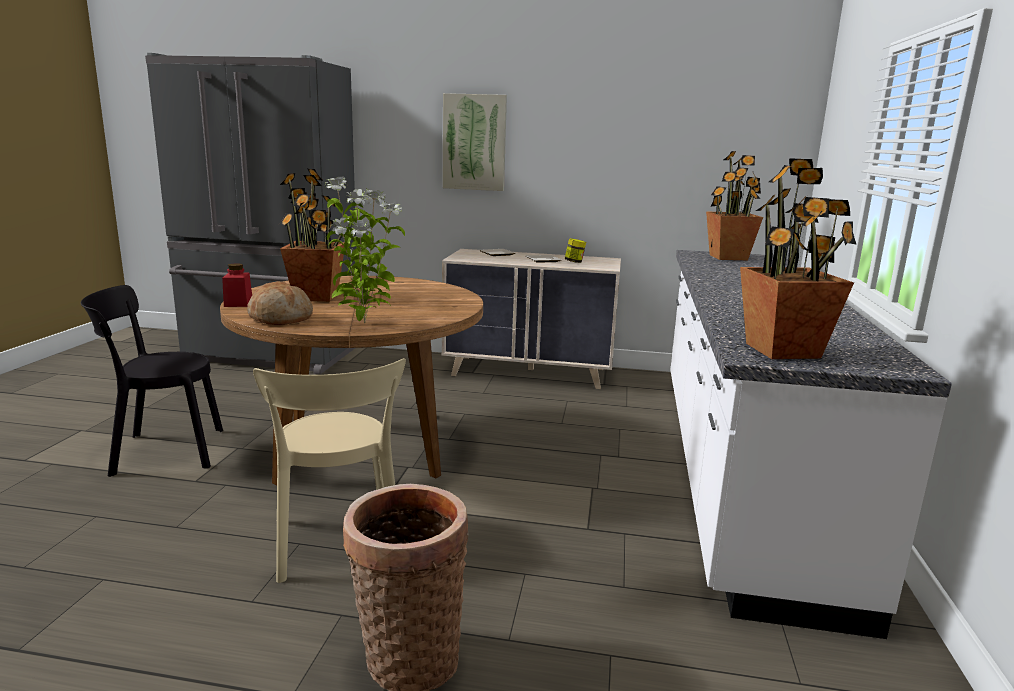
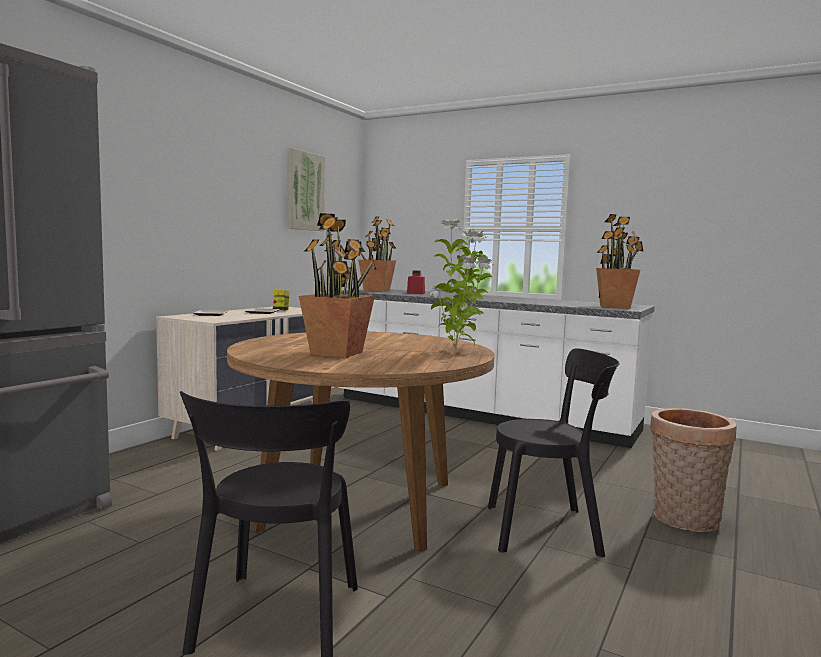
camera: 70 degrees left, 10 degrees down
(238, 303) = (340, 369): red jar -> red jar (415, 293)
(280, 318) = (423, 363): bread -> none
(337, 545) = (548, 530): beige chair -> black chair
(474, 142) = (163, 199): picture -> picture (304, 191)

